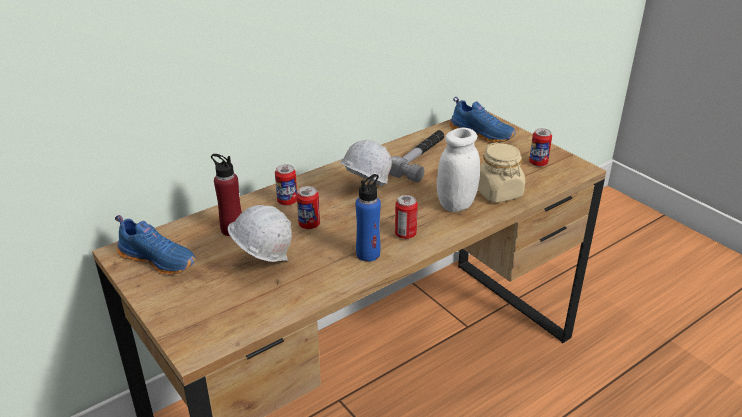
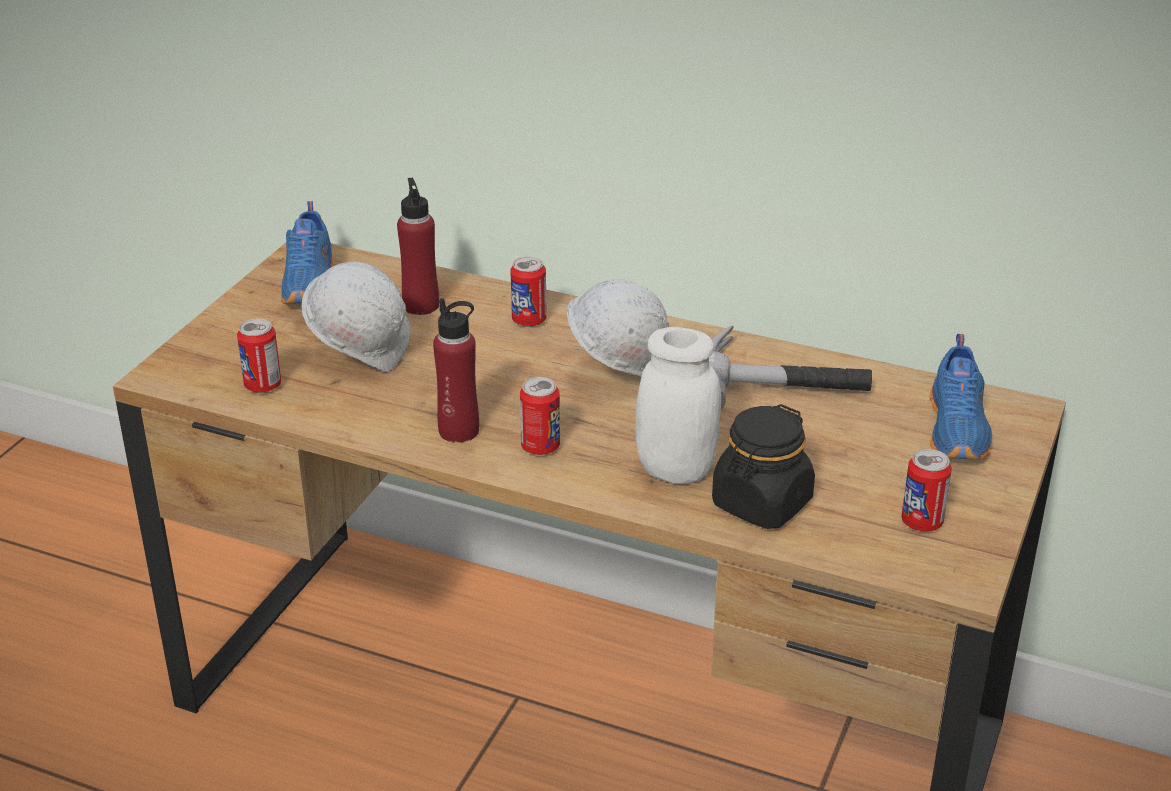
camera: 60 degrees right, 0 degrees up
(309, 225) = (487, 358): can -> can (263, 386)
(368, 254) = (459, 431): blue bottle -> red bottle
(498, 193) = (761, 504): beige jar -> black jar

